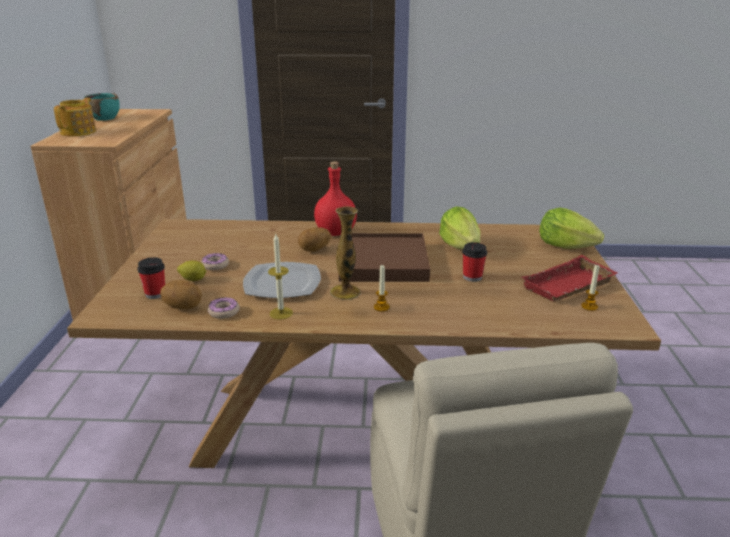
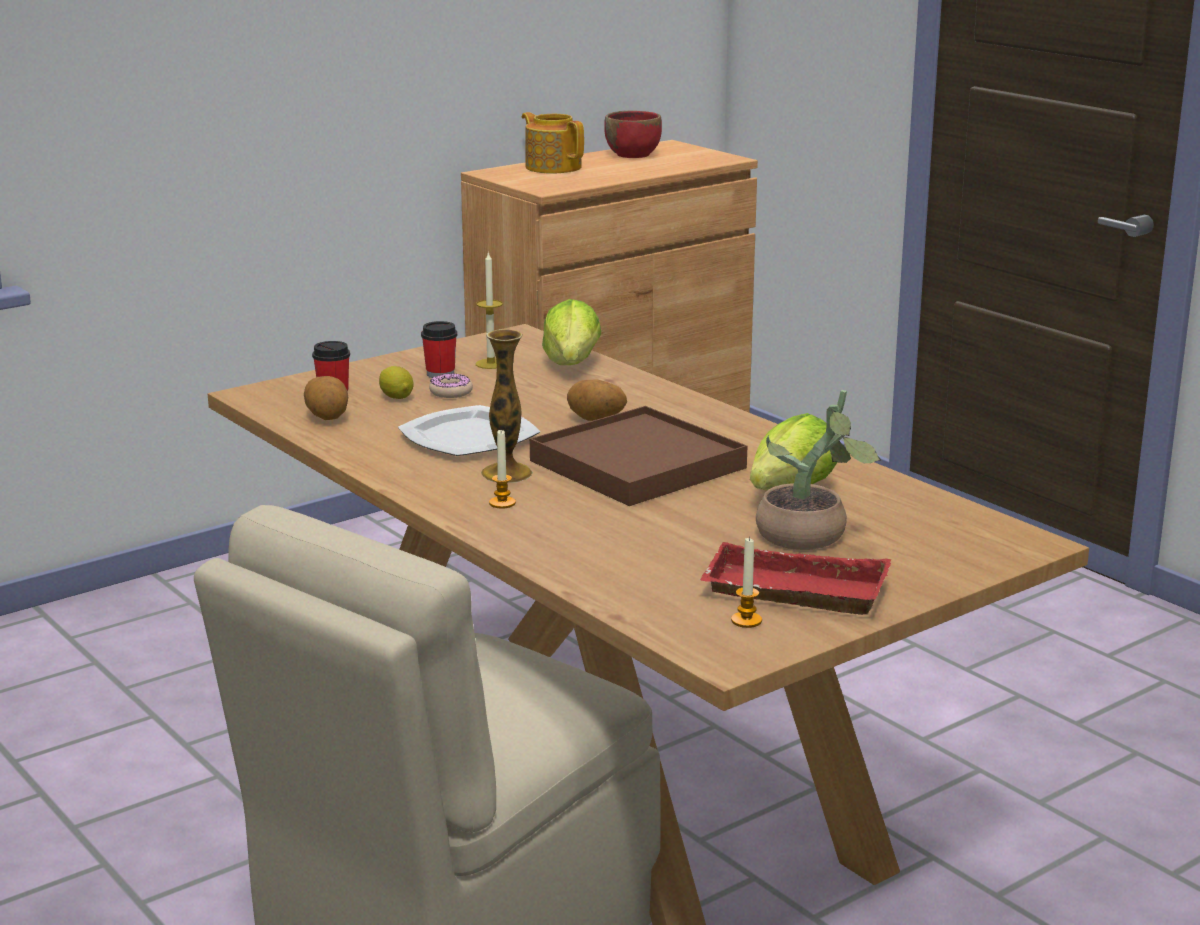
camera: 50 degrees right, 5 degrees down
(79, 132) = (553, 167): teapot -> teapot turned 105 degrees counterclockwise
(105, 118) = (633, 154): turquoise bowl -> red bowl
(224, 312) = (349, 437): donut -> none
(281, 313) = (394, 462): candle -> candle (491, 364)
(335, 233) = (675, 412): red bottle -> none
(472, 277) = (696, 526): cup -> cup (440, 374)
(514, 262) = (810, 538): none -> potted plant
(565, 246) = (957, 557): lettuce -> lettuce (572, 364)

